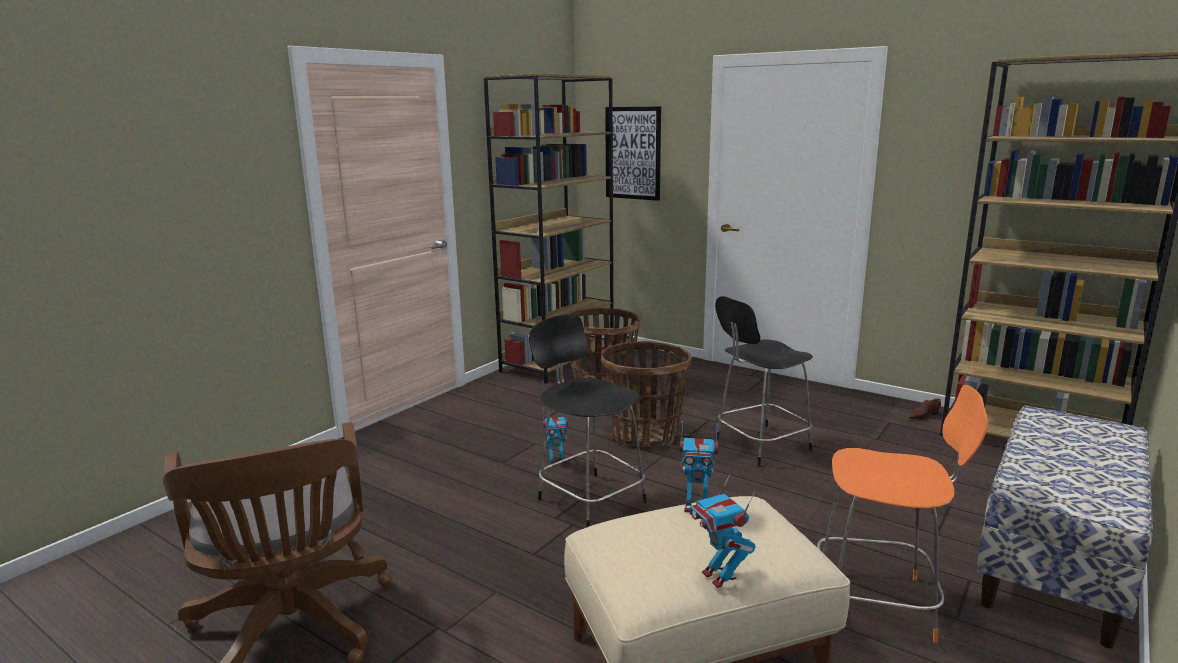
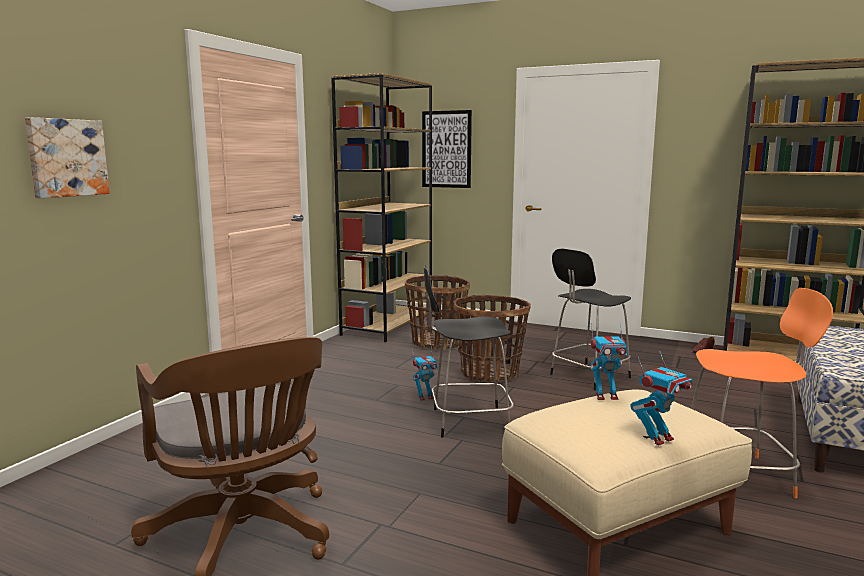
camera: 10 degrees left, 5 degrees down
(147, 205) = (66, 158): none -> picture
(589, 499) = (467, 421): black chair -> black chair turned 45 degrees counterclockwise
(719, 577) = (658, 438): toy robot -> toy robot turned 90 degrees counterclockwise

